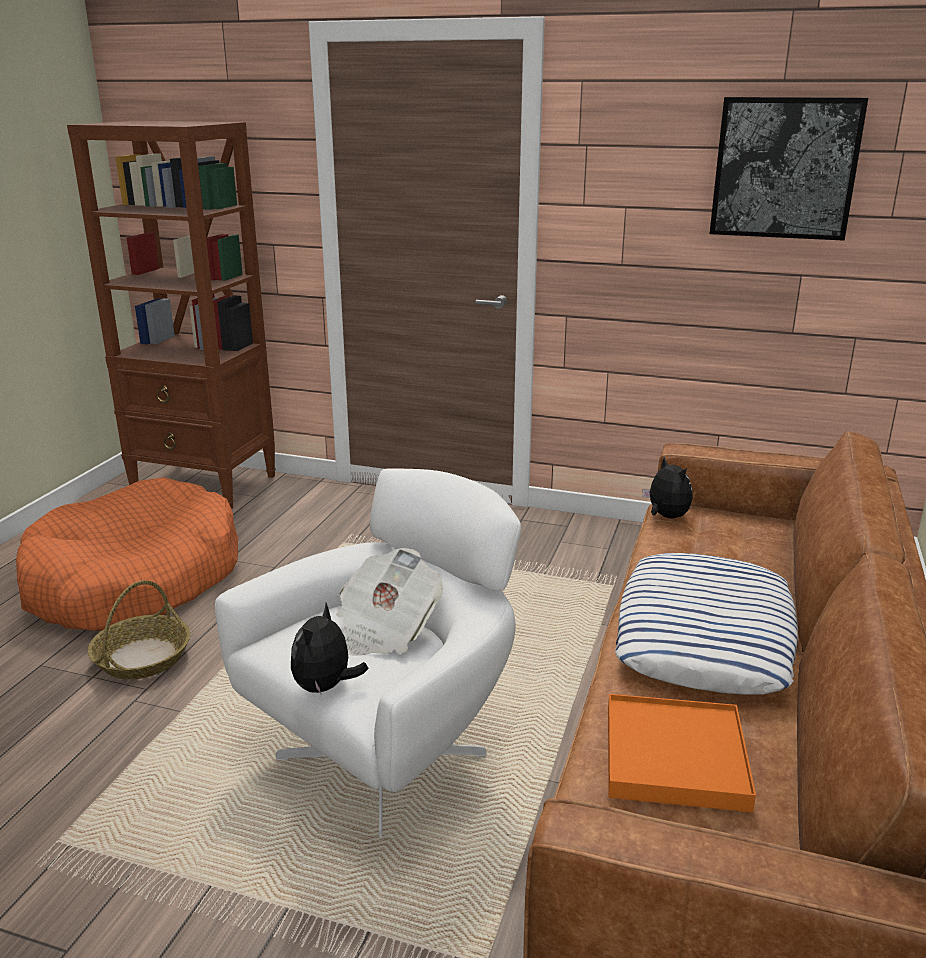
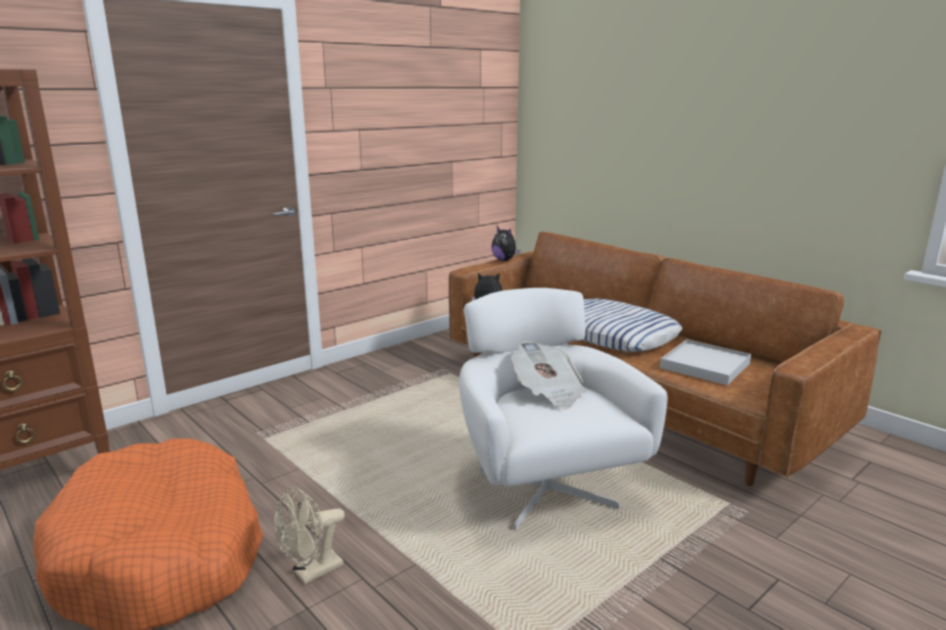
camera: 60 degrees left, 5 degrees down
(142, 658) = (311, 573): basket -> beige fan
(325, 687) = (594, 423): plush toy -> plush toy (504, 260)
(675, 757) = (705, 365): orange tray -> white tray
(784, 168) = (439, 99): picture -> none

